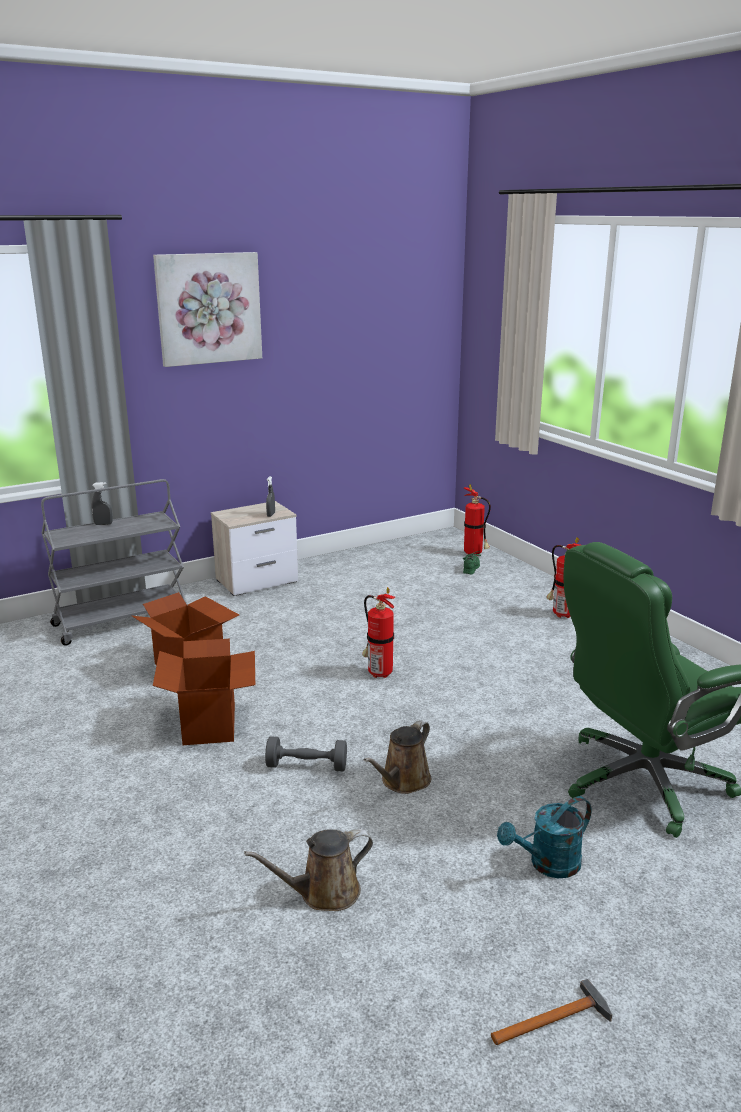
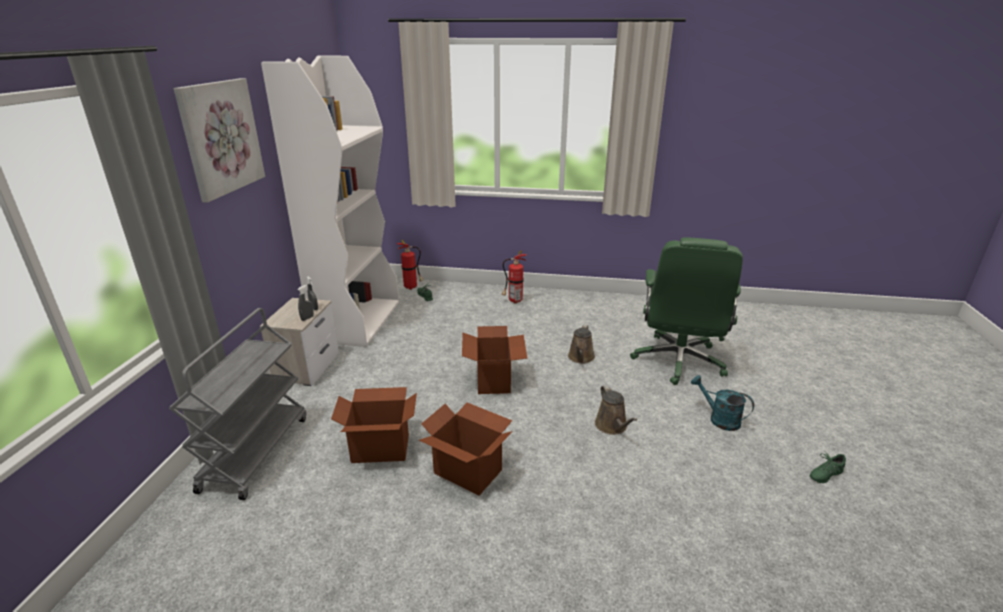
camera: 50 degrees left, 5 degrees up
(103, 524) = (219, 372): grey spray bottle -> grey spray bottle (307, 318)
(306, 766) = (562, 453): grey dumbbell -> none
(324, 893) = (688, 503): brown watering can -> brown watering can (580, 358)
(365, 563) = (358, 321): none -> white bookcase
(378, 673) = (494, 380): fire extinguisher -> cardboard box
(547, 865) = (719, 419): turquoise watering can -> turquoise watering can turned 120 degrees clockwise
(554, 1019) = (825, 474): hammer -> green shoe

